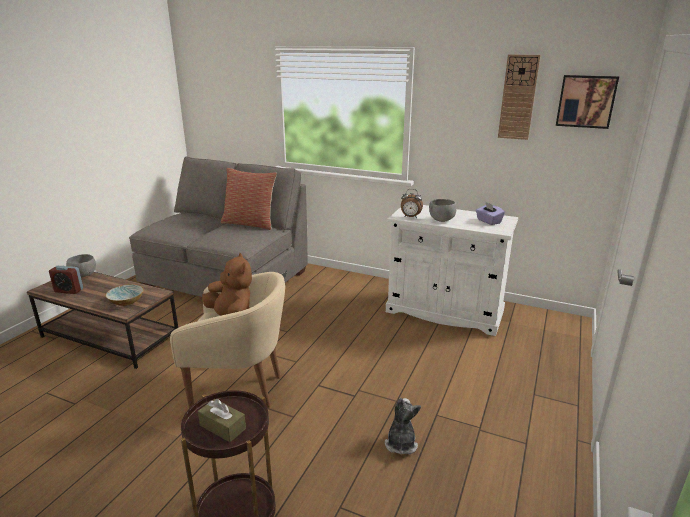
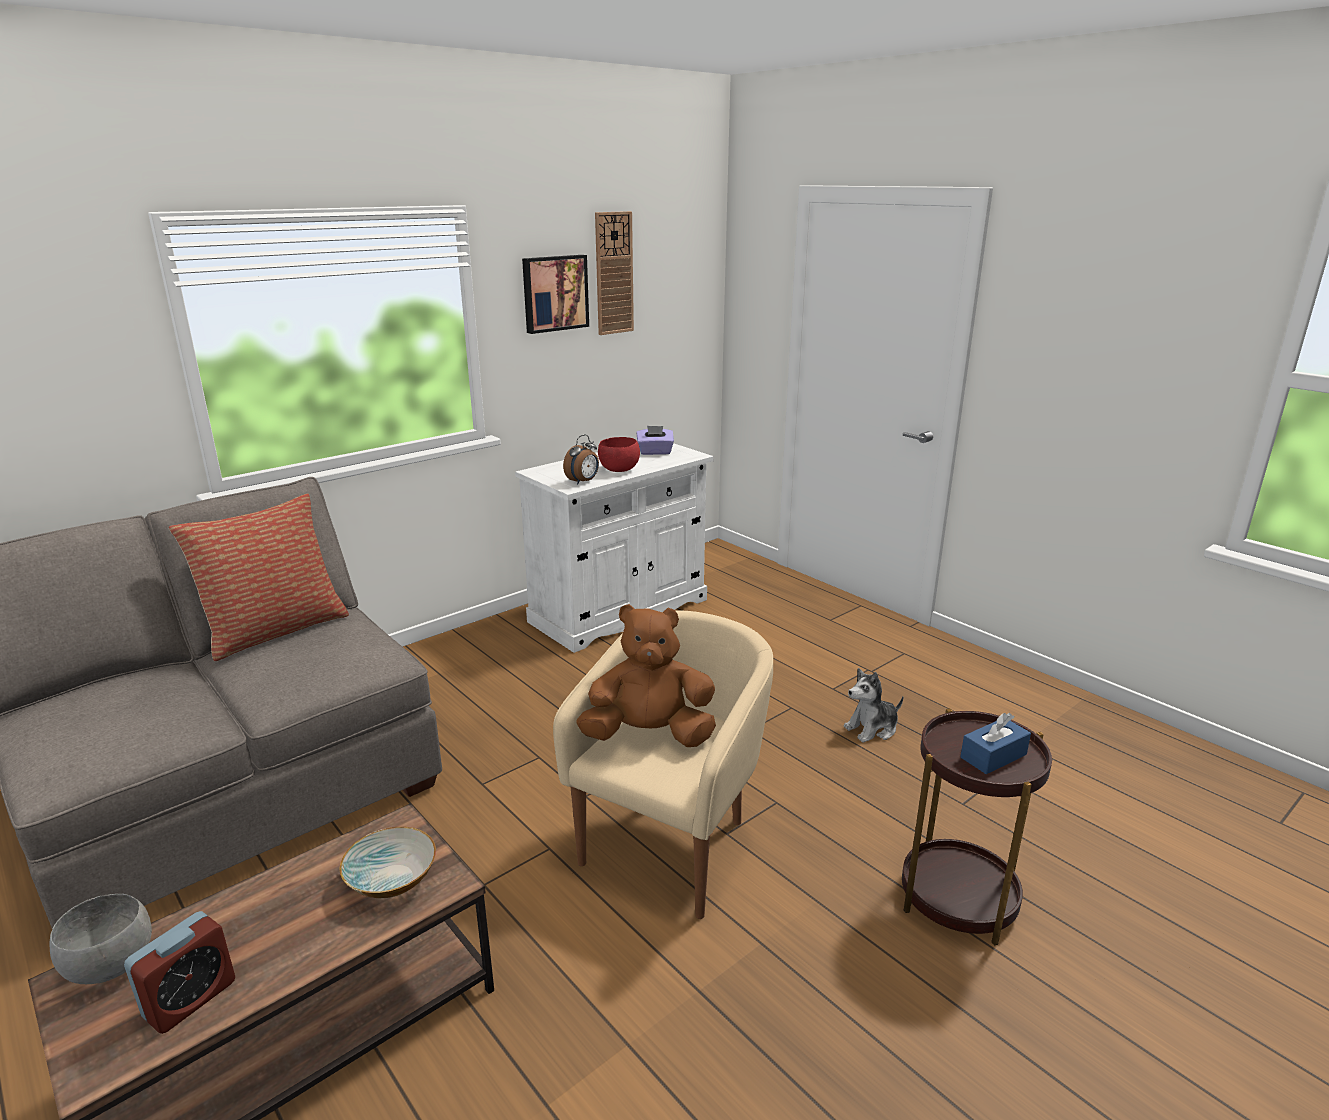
camera: 65 degrees left, 0 degrees up
(222, 427) = (993, 756): brown tissue box -> blue tissue box
(400, 443) = (872, 729): plush toy -> plush toy turned 60 degrees counterclockwise
(441, 220) = (619, 470): grey bowl -> red bowl
(586, 101) = (680, 269): picture -> picture (554, 293)

